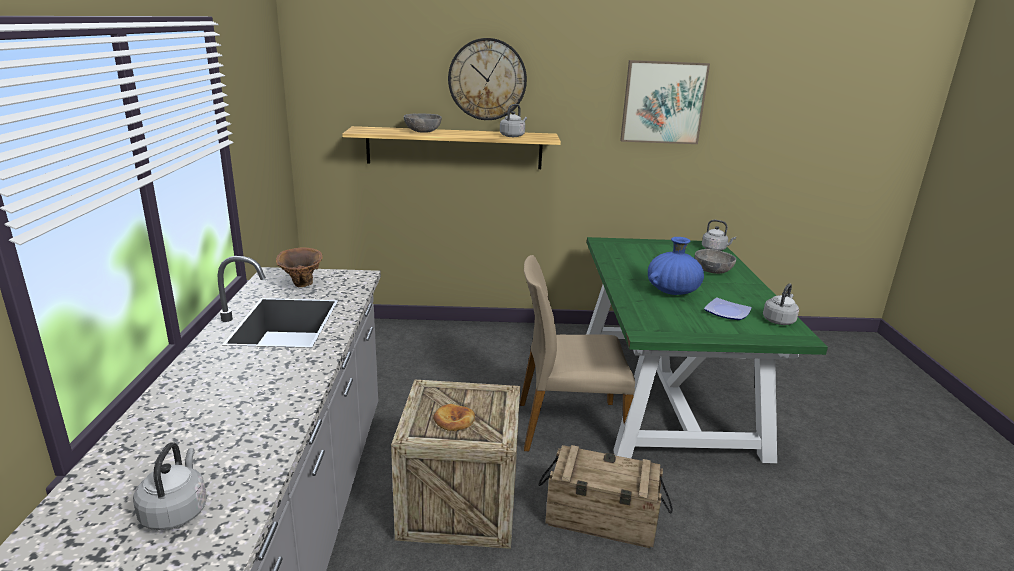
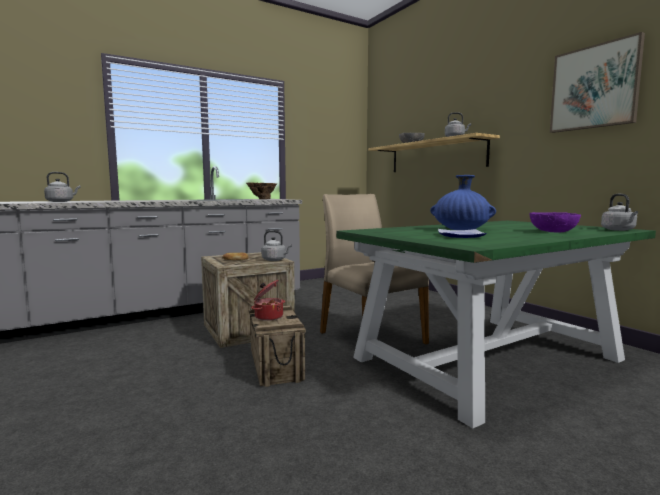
camera: 60 degrees right, 15 degrees down
(487, 79) = (455, 103): wall clock -> none
(601, 473) = (268, 316): none -> cooking pot
(712, 271) = (552, 231): grey bowl -> purple bowl
(779, 320) = (493, 242): grey kettle -> grey kettle (275, 260)

